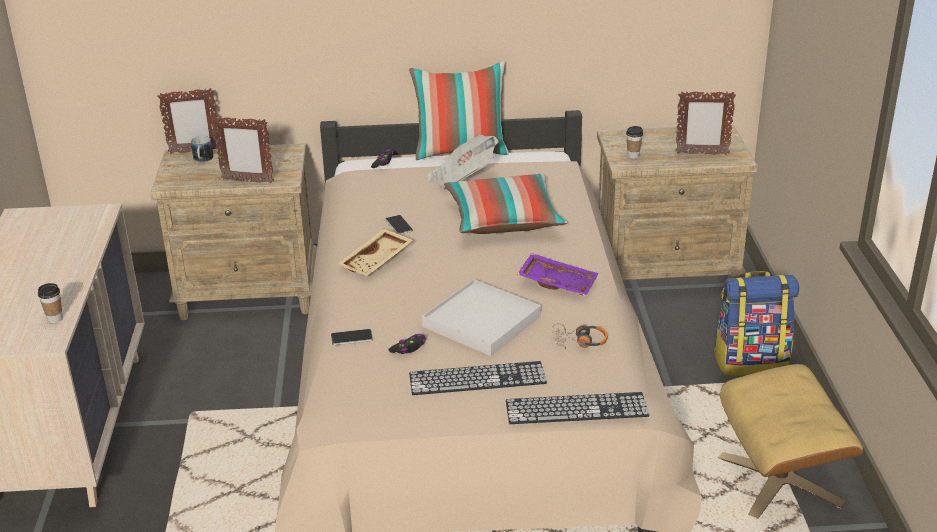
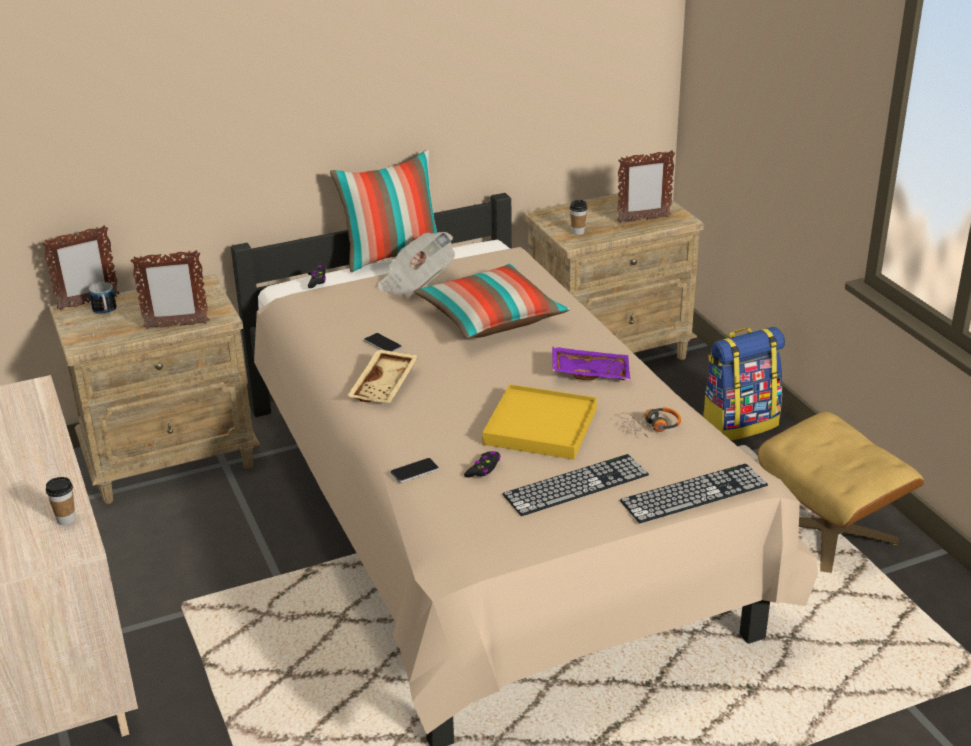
camera: 20 degrees left, 0 degrees up
(482, 321) = (541, 426): white tray -> yellow tray

